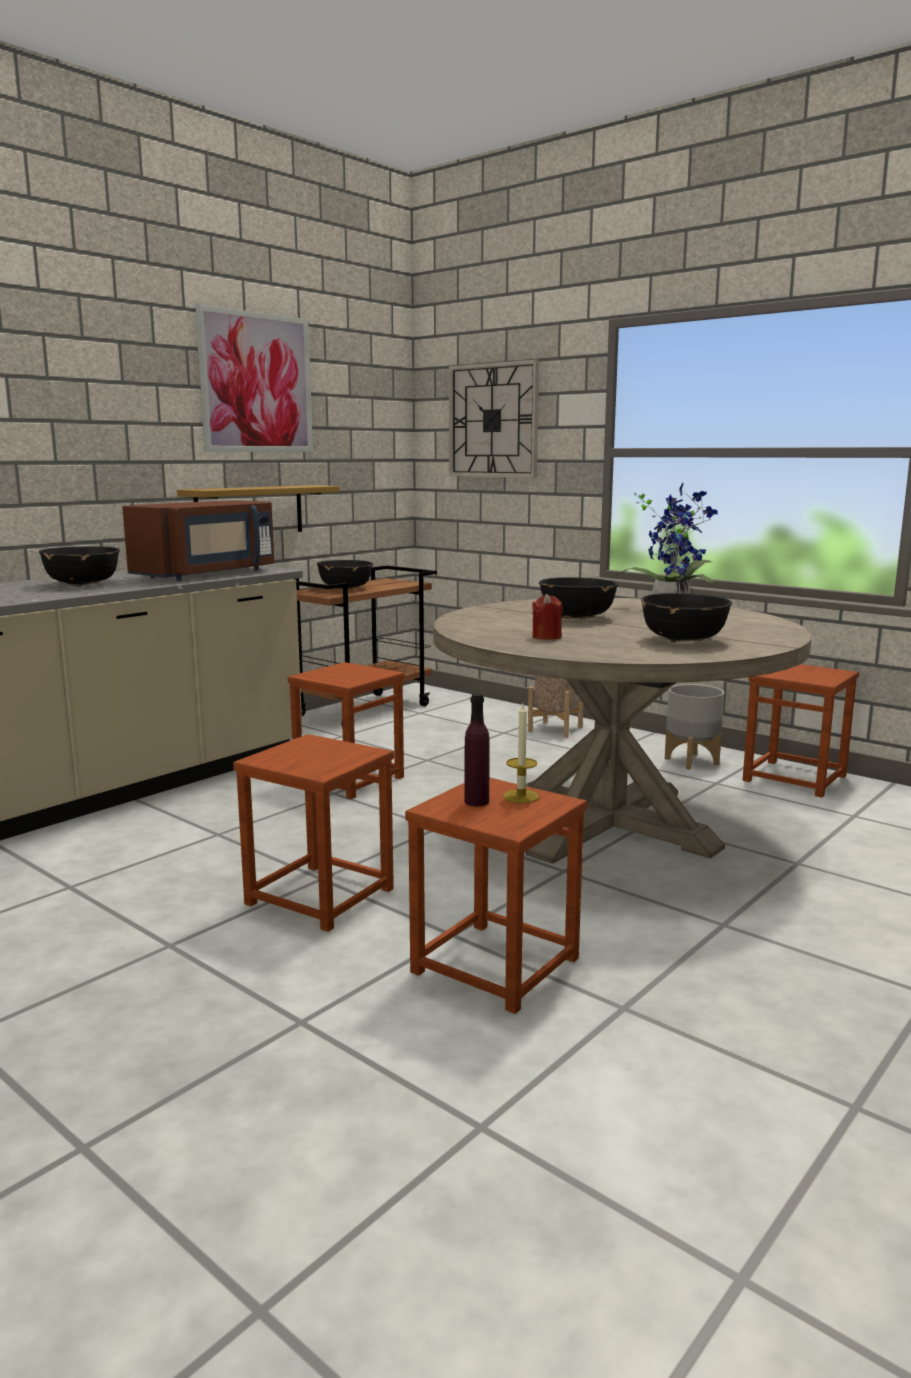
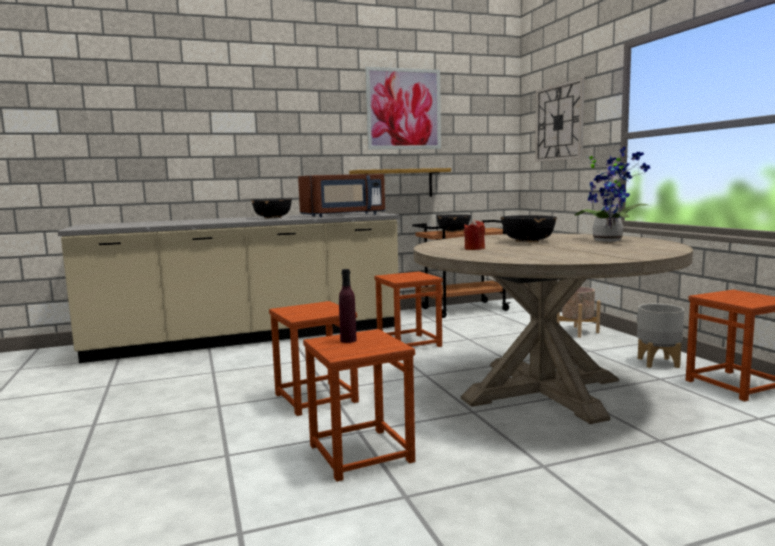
camera: 30 degrees right, 5 degrees down
(521, 796) = (379, 341): candle -> none
(684, 640) = (565, 254): black bowl -> none

